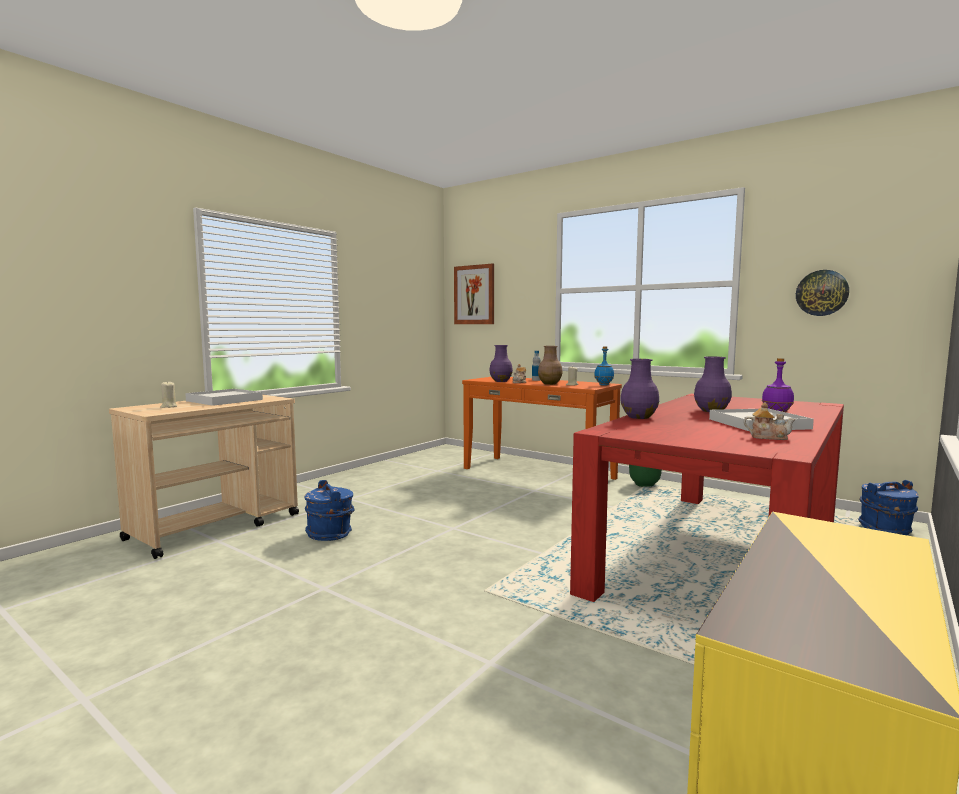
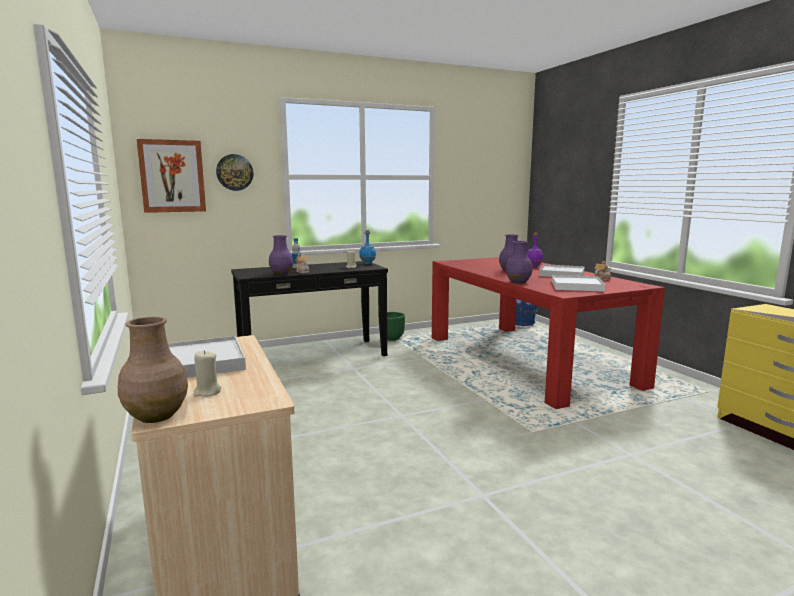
camera: 60 degrees left, 5 degrees up
(330, 534) = (349, 472): blue bucket -> none
(538, 473) = (313, 356): orange console table -> black console table
(549, 384) = (331, 269): brown vase -> brown vase (155, 416)
(676, 432) = (576, 286): none -> white tray
(822, 293) = (477, 186): wall clock -> wall clock (234, 172)

